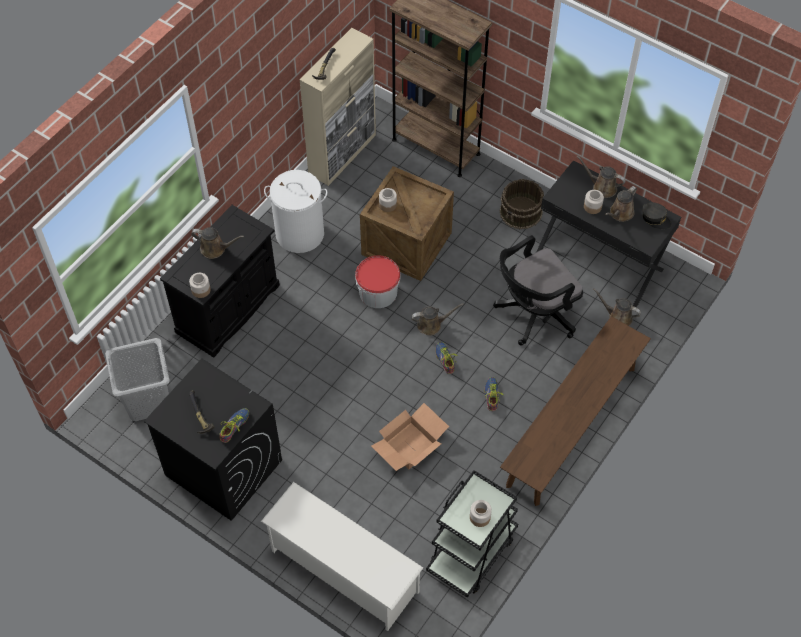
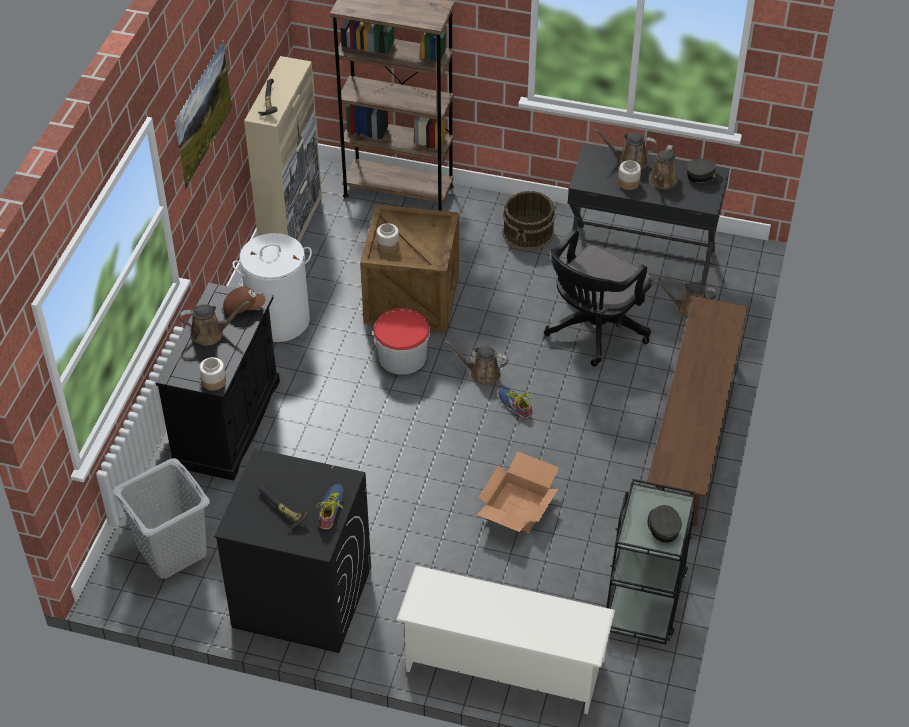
camera: 20 degrees left, 10 degrees down
(248, 233) = (243, 307): none -> brown cap
(255, 89) = (206, 131): none -> picture
(431, 325) = (482, 373): brown watering can -> brown watering can turned 135 degrees counterclockwise
(479, 517) = (663, 527): jar -> grey cap
(491, 395) = (587, 427): shoe -> none

